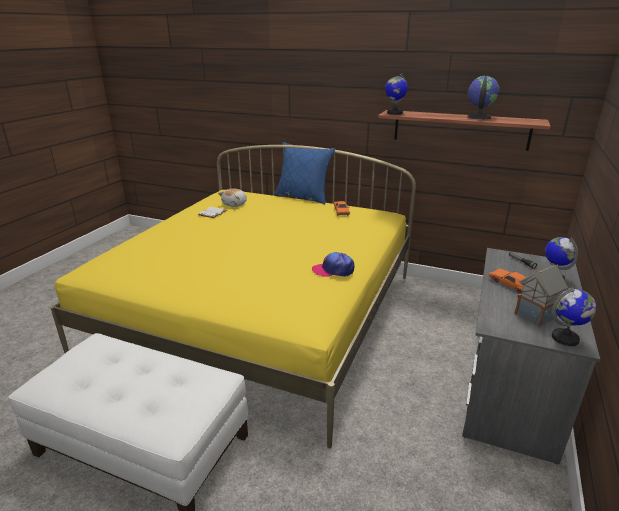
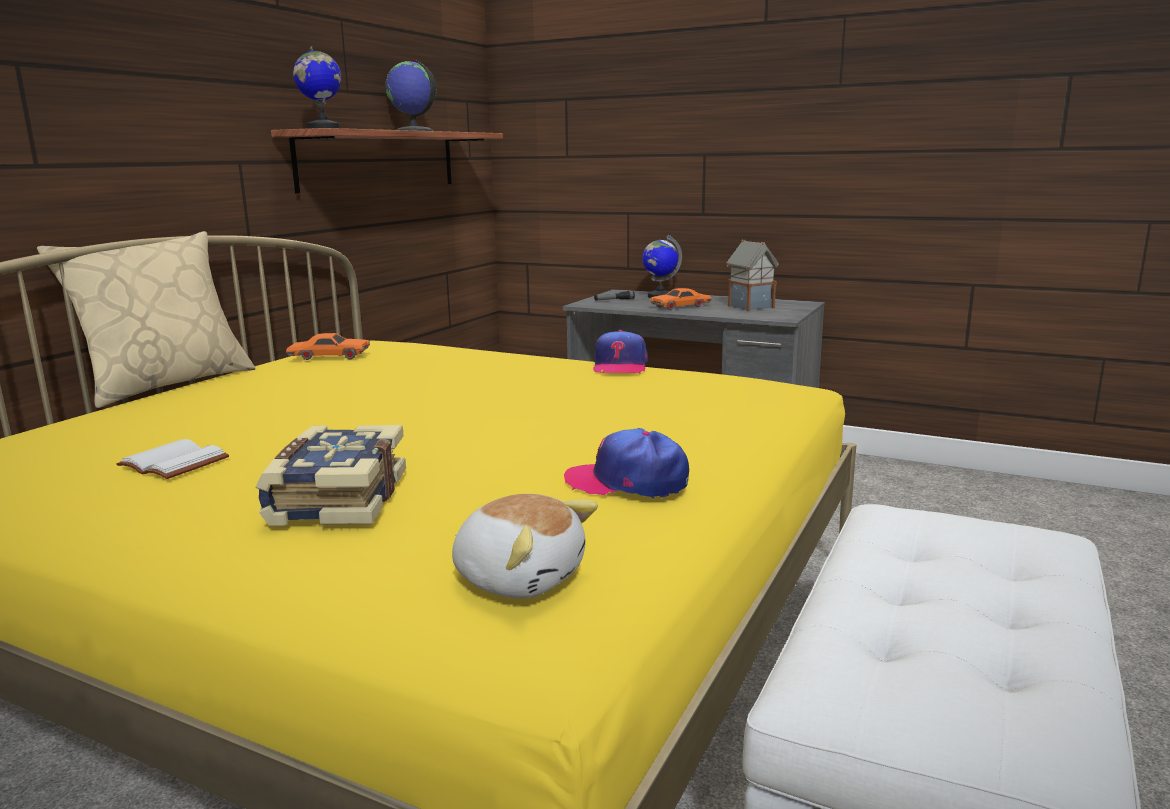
camera: 85 degrees left, 10 degrees down
(168, 274) = (627, 481): none -> cap
(174, 236) = (336, 499): none -> book
(235, 204) = (124, 440): plush toy -> plush toy (520, 577)
(303, 197) = (166, 384): blue pillow -> beige pillow
(565, 338) = (794, 304): globe -> none

